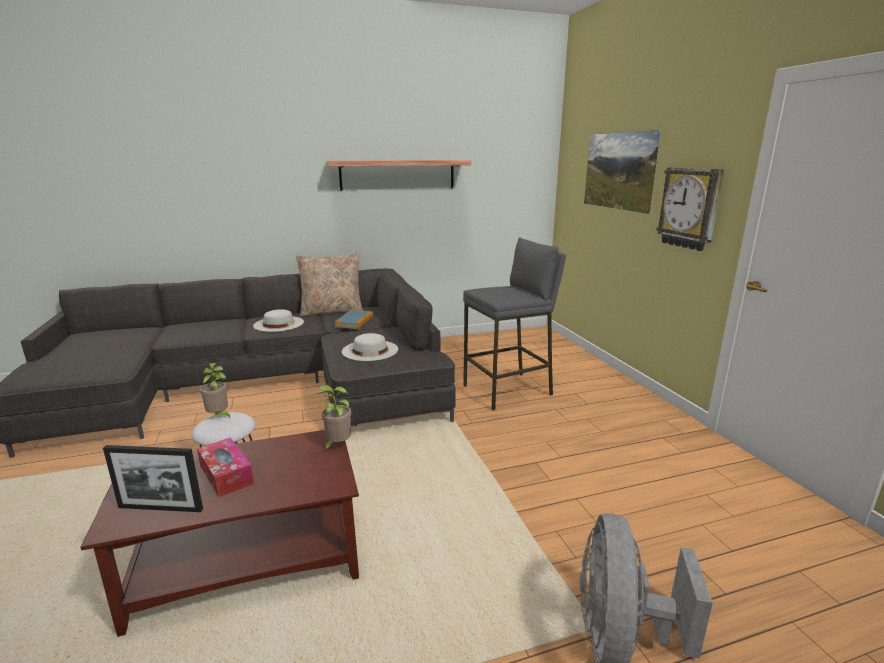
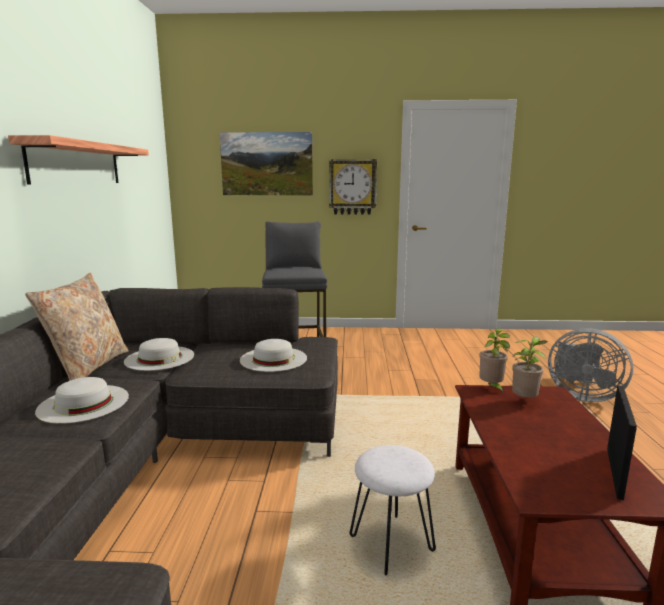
camera: 70 degrees left, 5 degrees down
(219, 416) = (374, 464): potted plant -> potted plant (525, 401)
(226, 474) = (546, 438): tissue box -> none
(354, 321) = (159, 358): book -> white hat

